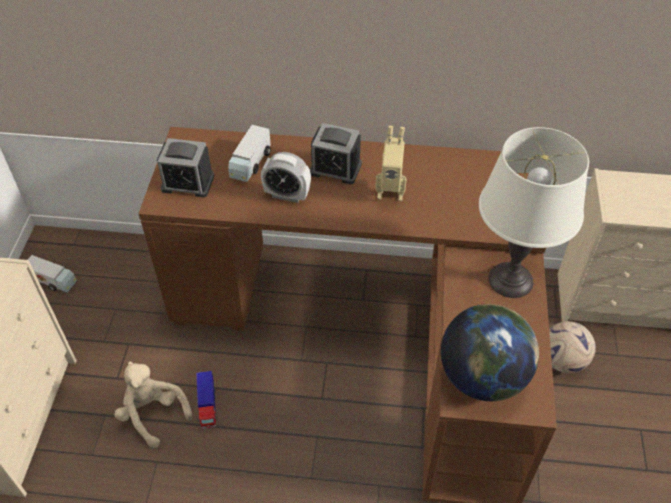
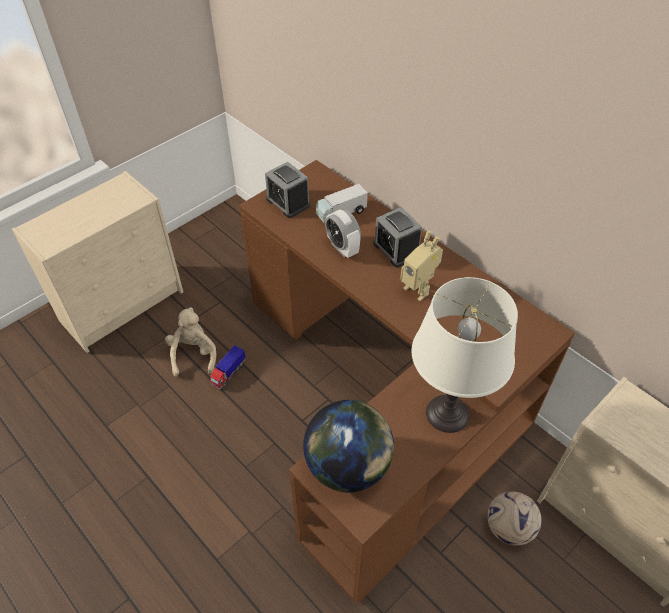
camera: 40 degrees right, 0 degrees up
(53, 281) = (215, 235): toy truck -> none

